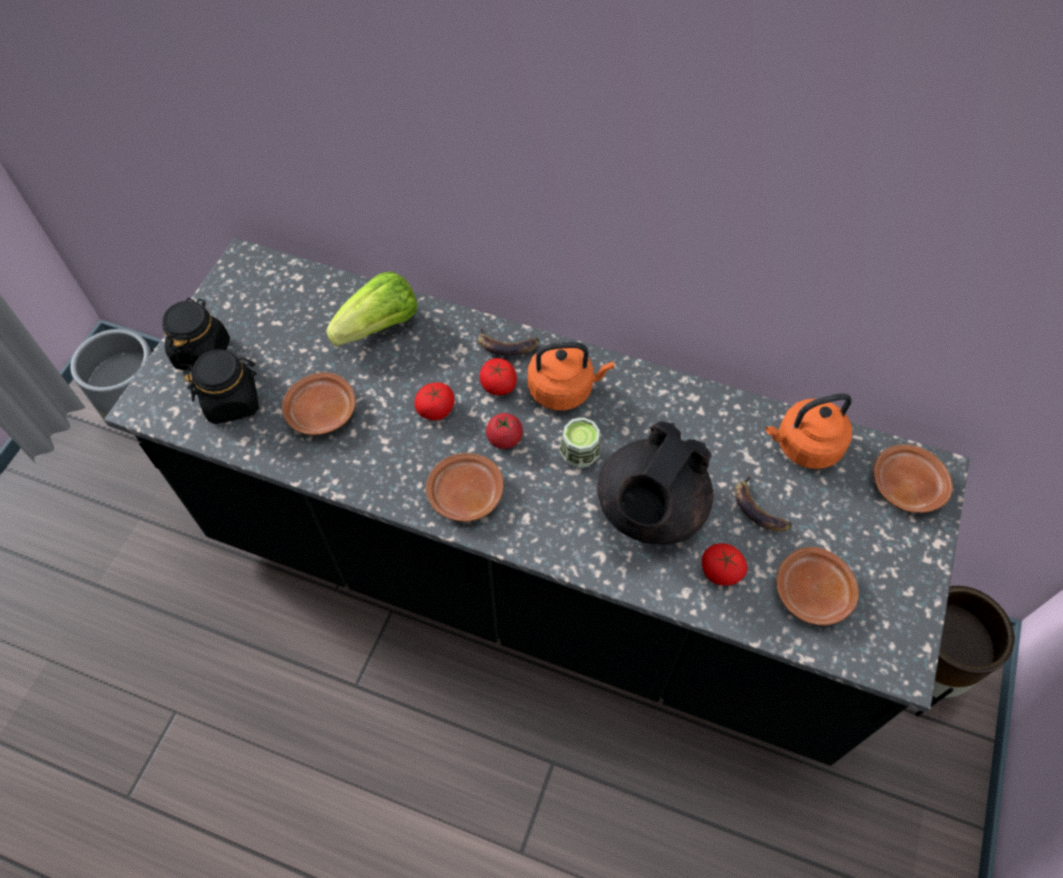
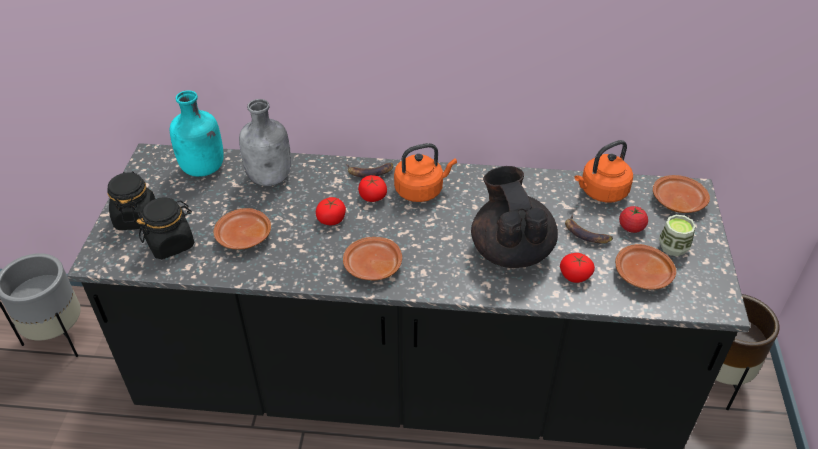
camera: 15 degrees left, 15 degrees down
(301, 296) = (203, 169): none -> turquoise bottle
(379, 326) = (271, 177): lettuce -> grey bottle
(504, 438) = (389, 227): tomato -> tomato (631, 227)
(579, 454) = (447, 226): cup -> cup (673, 247)
(649, 510) = (510, 250): black teapot -> black teapot turned 150 degrees clockwise

